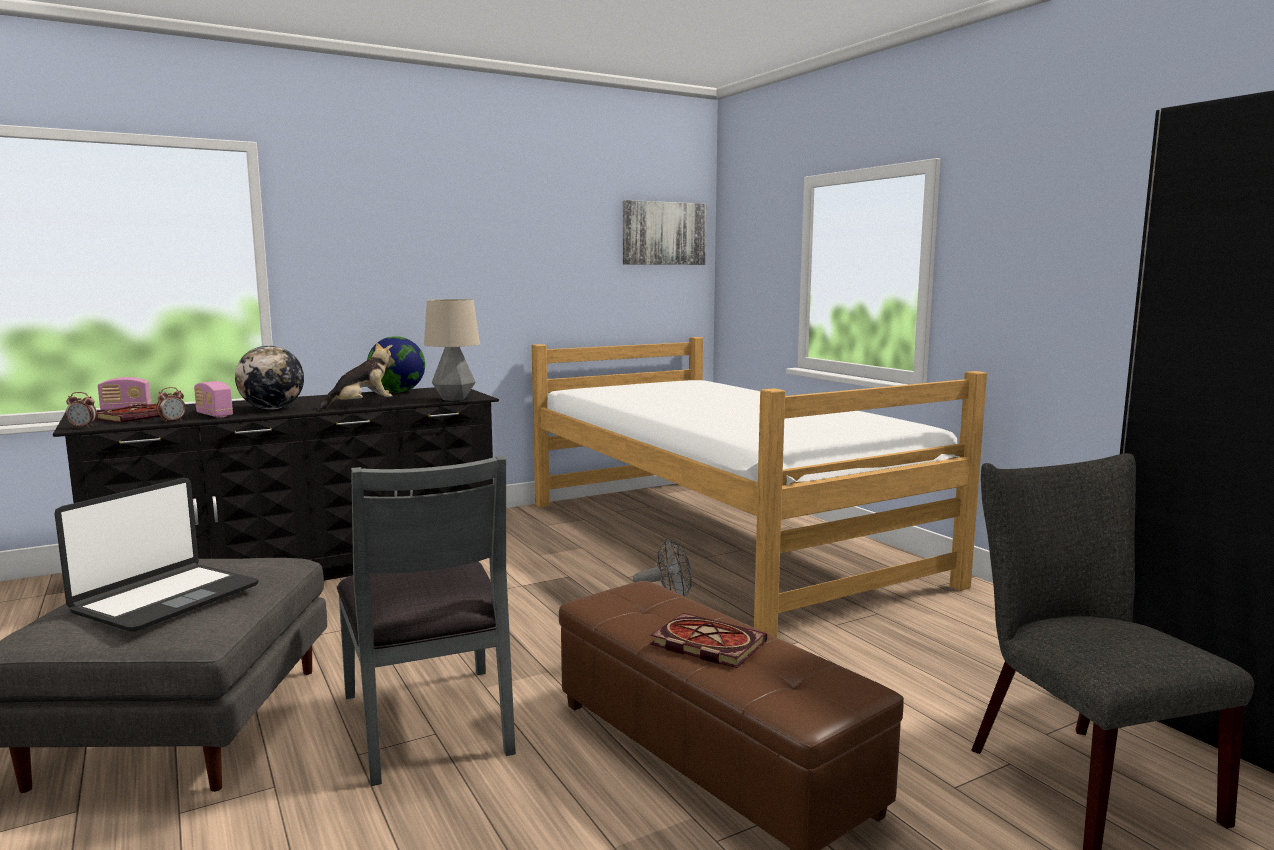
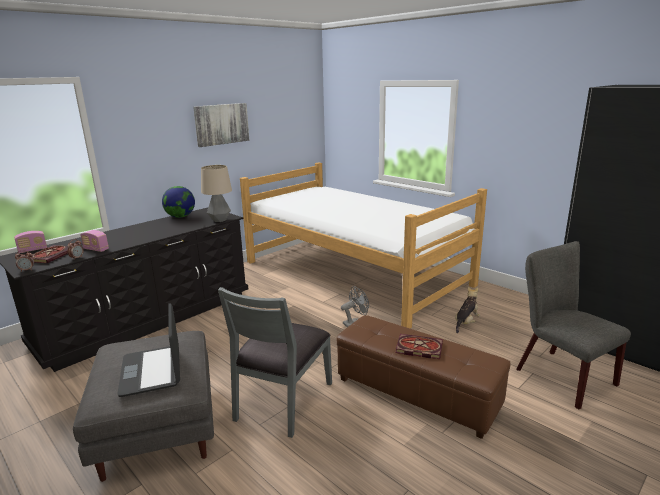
camera: 15 degrees left, 10 degrees up
(165, 599) = (152, 371): laptop -> laptop turned 150 degrees clockwise
(272, 409) = (124, 240): globe -> none
(362, 406) = (174, 232): plush toy -> plush toy (466, 323)
(430, 722) = (282, 400): grey chair -> grey chair turned 60 degrees clockwise
(663, 233) = (299, 108): picture -> picture (221, 124)

